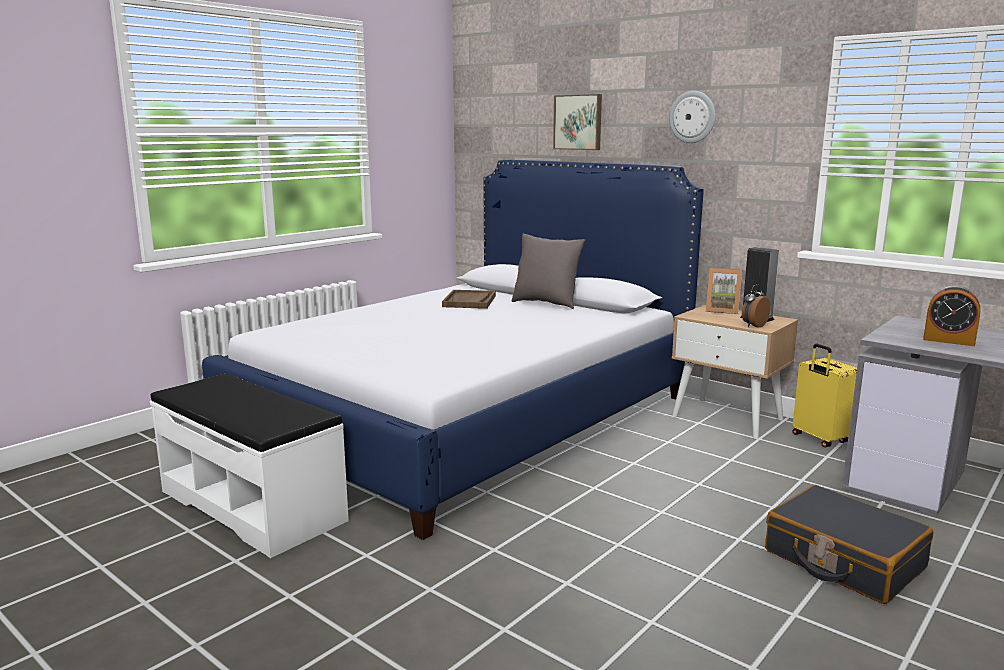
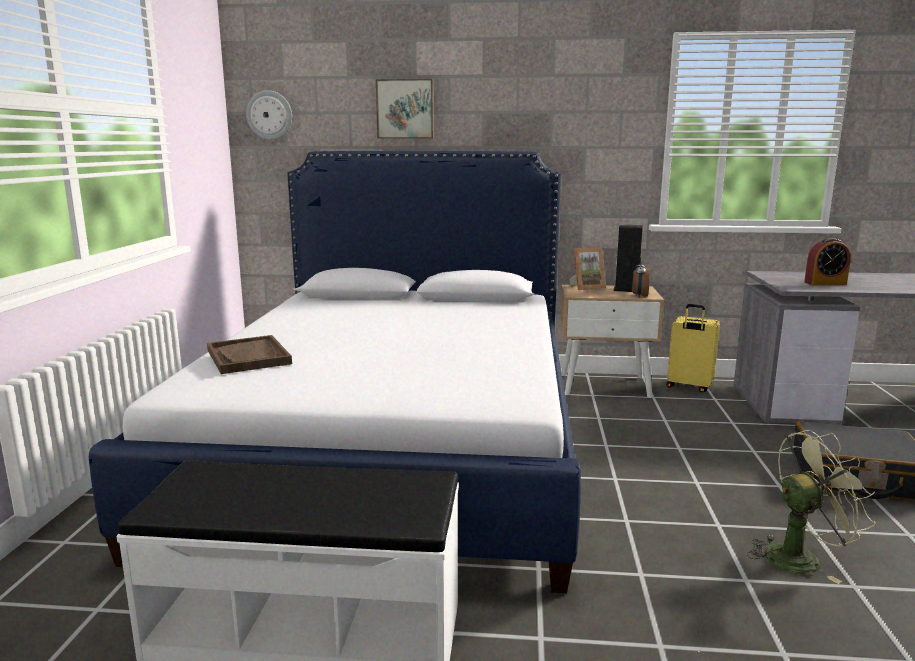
camera: 35 degrees left, 0 degrees up
(469, 301) = (350, 312): brown tray -> brown tray (248, 357)
(546, 303) = (429, 303): grey pillow -> none
(645, 588) = (800, 557): none -> green fan
(692, 117) = (538, 104): wall clock -> wall clock (269, 115)

